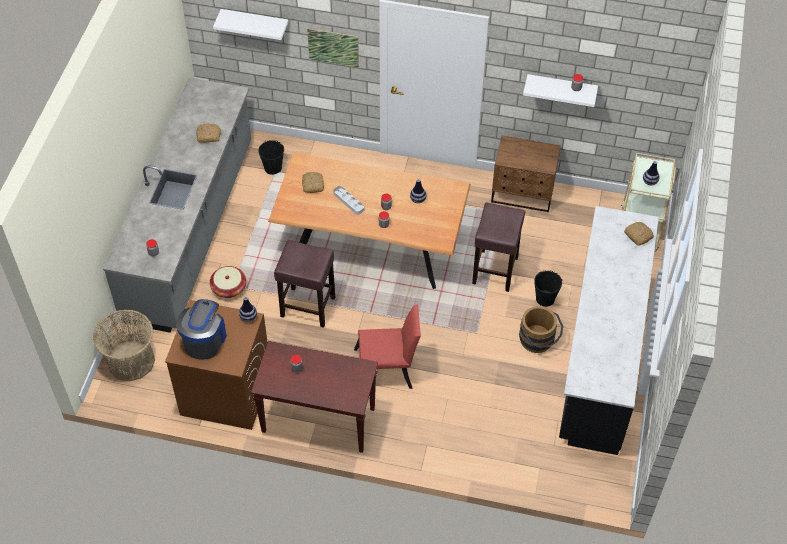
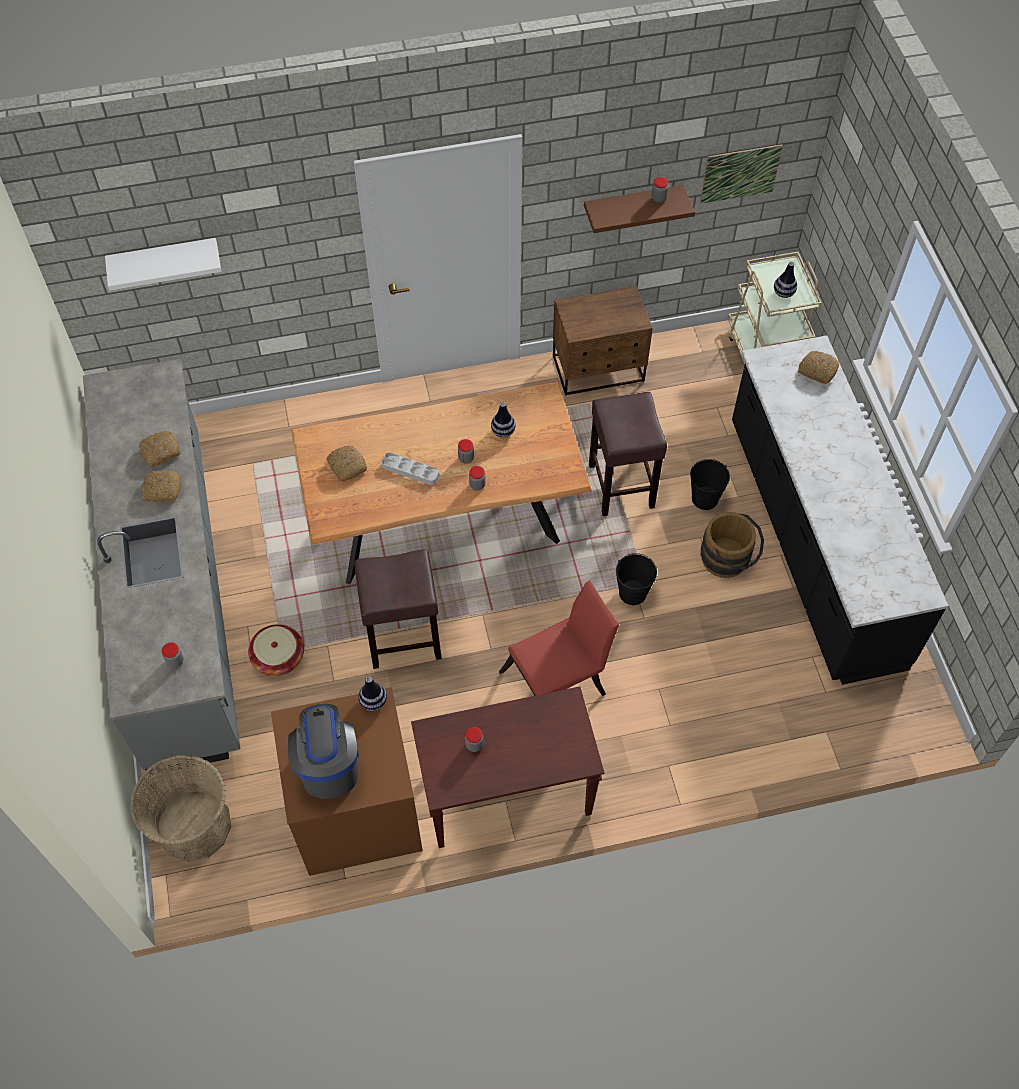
camera: 25 degrees left, 5 degrees up
(197, 157) = (162, 490): none -> bread
(273, 168) = (247, 459): black bucket -> black bucket (632, 593)
(333, 47) = (292, 257): picture -> picture (740, 173)
(561, 88) = (632, 206): white shelf -> brown shelf

